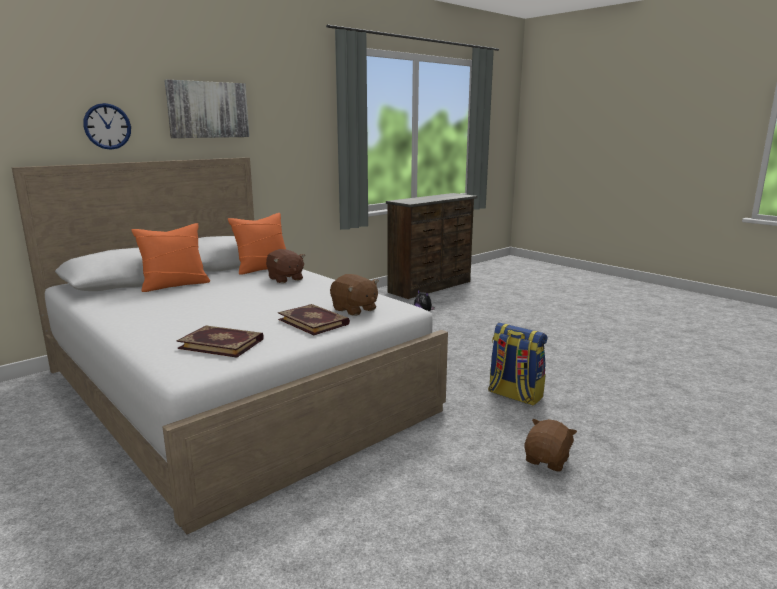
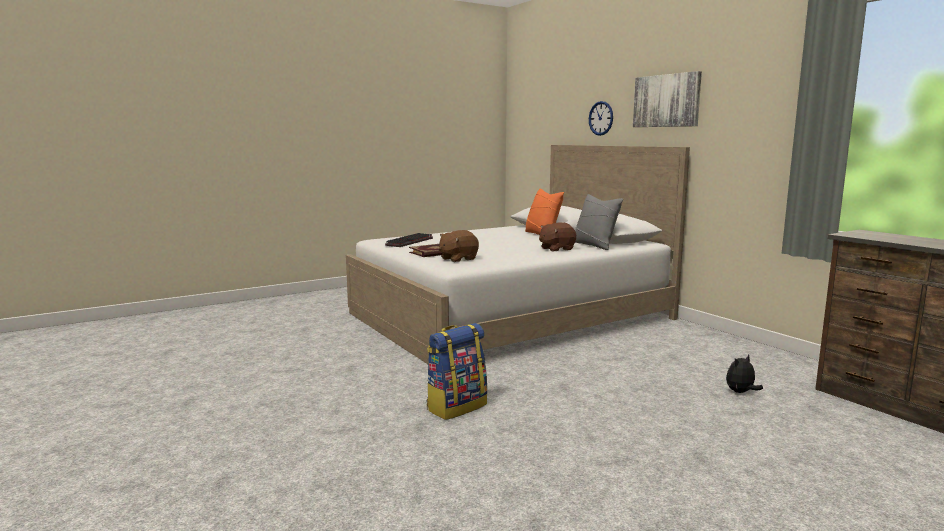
camera: 100 degrees right, 5 degrees down
(222, 343) = (410, 242): book -> keyboard
(263, 268) = (594, 245): orange pillow -> grey pillow
(547, 460) = (333, 398): brown plush toy -> none

